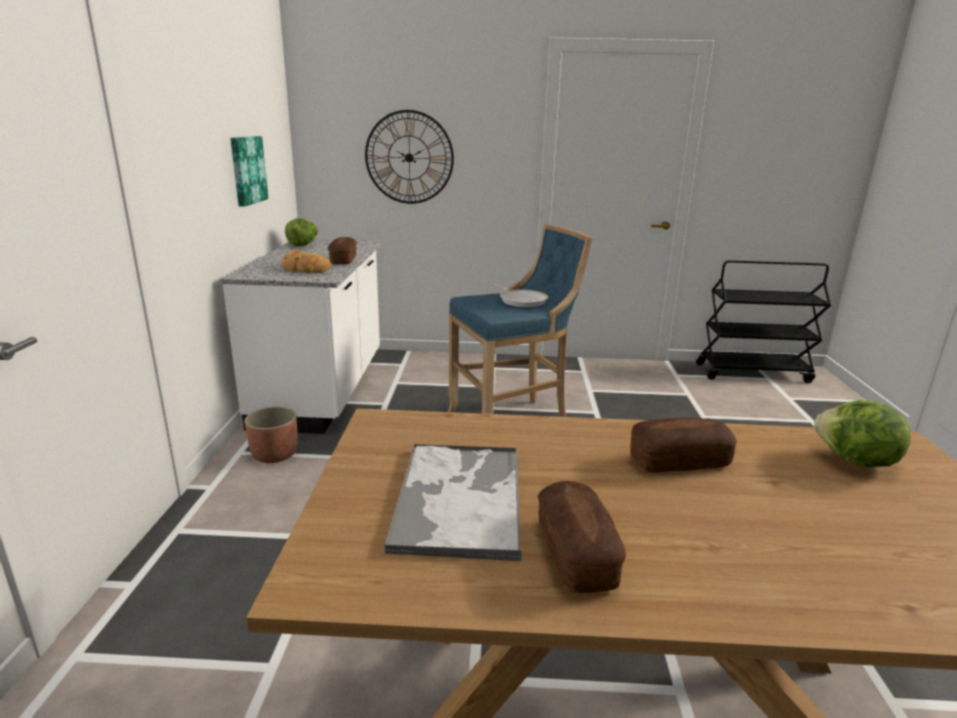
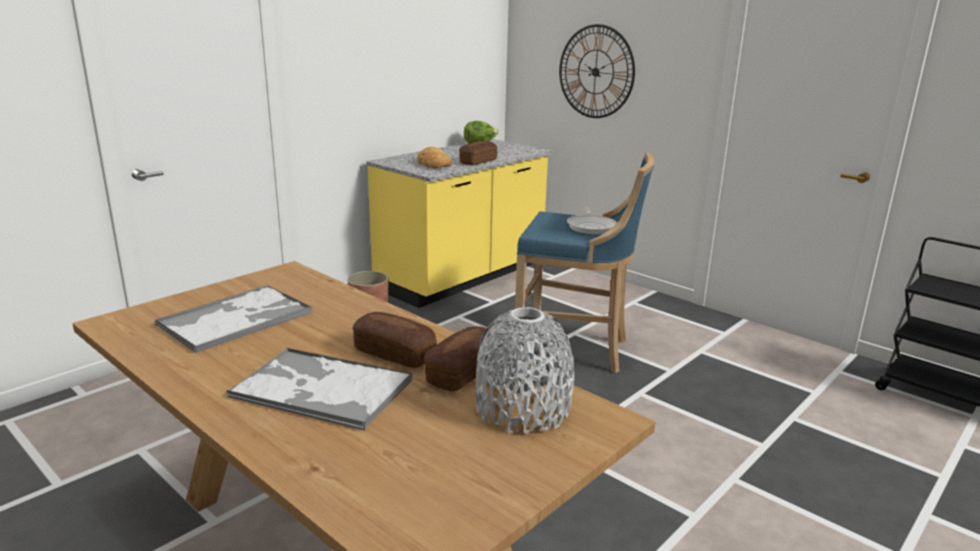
camera: 40 degrees right, 0 degrees up
(247, 170) = (426, 75): picture -> none
(323, 390) = (463, 278): white counter -> yellow counter
(575, 553) = (225, 362): bread -> bread (463, 372)
(717, 527) = (321, 389): none -> tray
(855, 461) = (522, 408): lettuce -> grey vase

